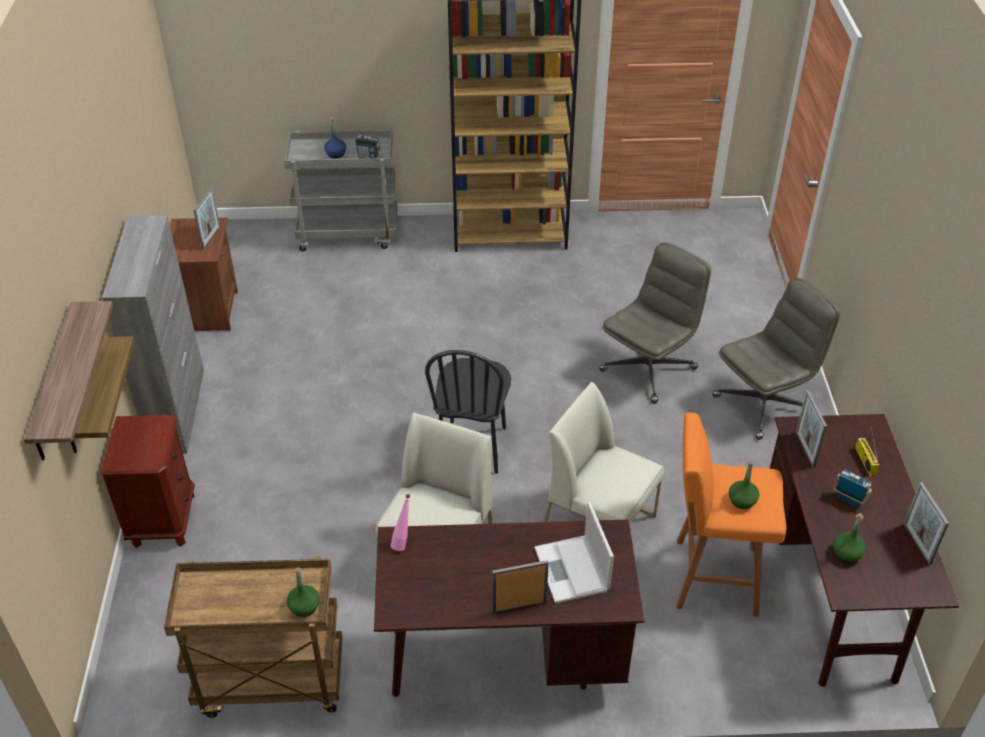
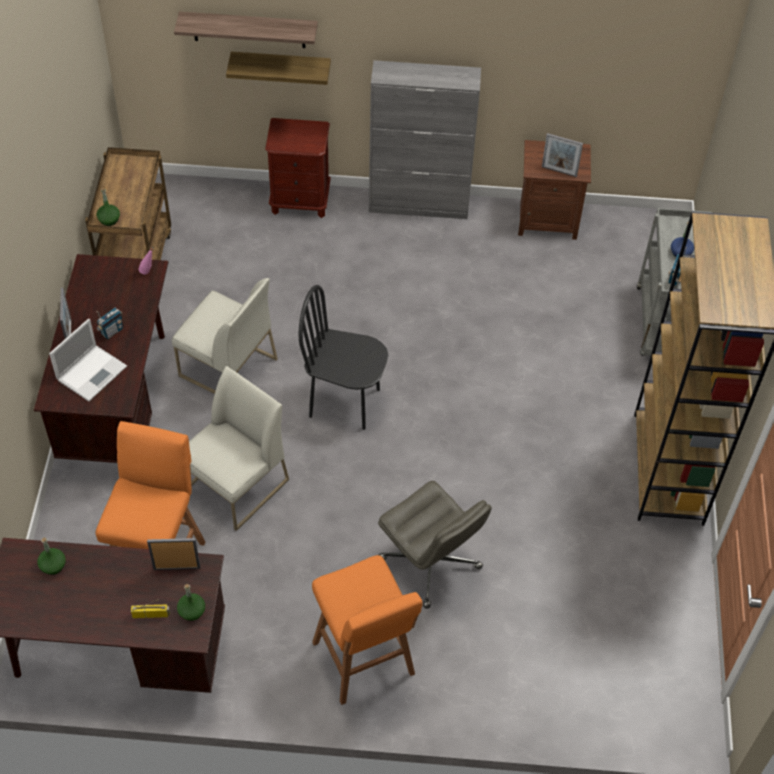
camera: 95 degrees right, 10 degrees up
(572, 570) = (92, 372): laptop -> laptop turned 135 degrees clockwise
(742, 500) = (133, 505): green bottle -> green bottle (192, 611)
(763, 404) = (364, 661): grey office chair -> orange stool
(849, 499) = (109, 586): radio -> radio (112, 331)
(917, 543) = (47, 625): picture frame -> none

